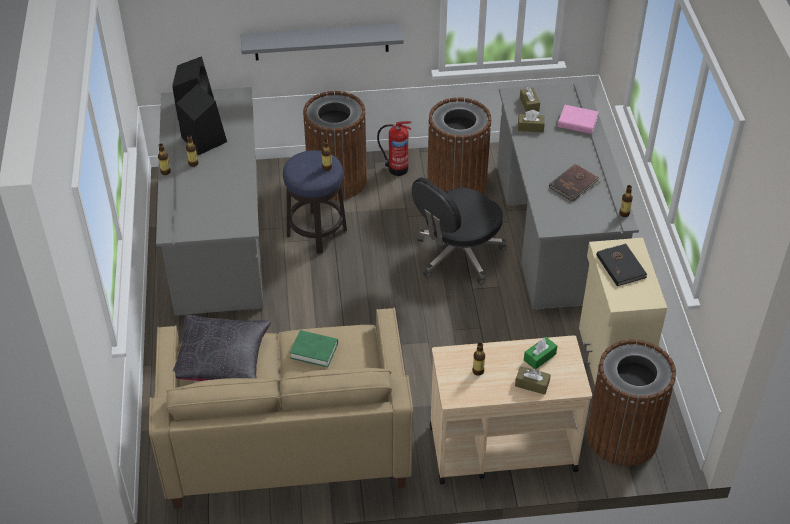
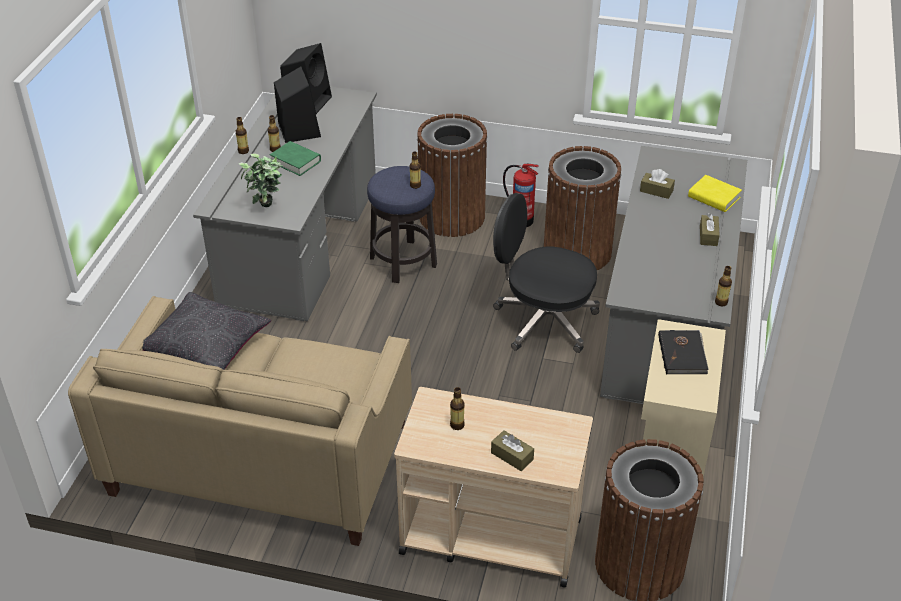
camera: 20 degrees right, 5 degrees down
(218, 223) = (267, 209): none -> potted plant
(314, 351) = (305, 364): green book -> green book (295, 161)
(321, 42) = (455, 55): grey shelf -> none
(457, 255) = (543, 320): black office chair -> black office chair turned 45 degrees clockwise
(529, 104) = (667, 168): brown tissue box -> brown tissue box (708, 236)
(539, 357) = (537, 429): green tissue box -> none
(574, 184) = (677, 259): brown book -> none
(577, 122) = (714, 197): pink book -> yellow book

